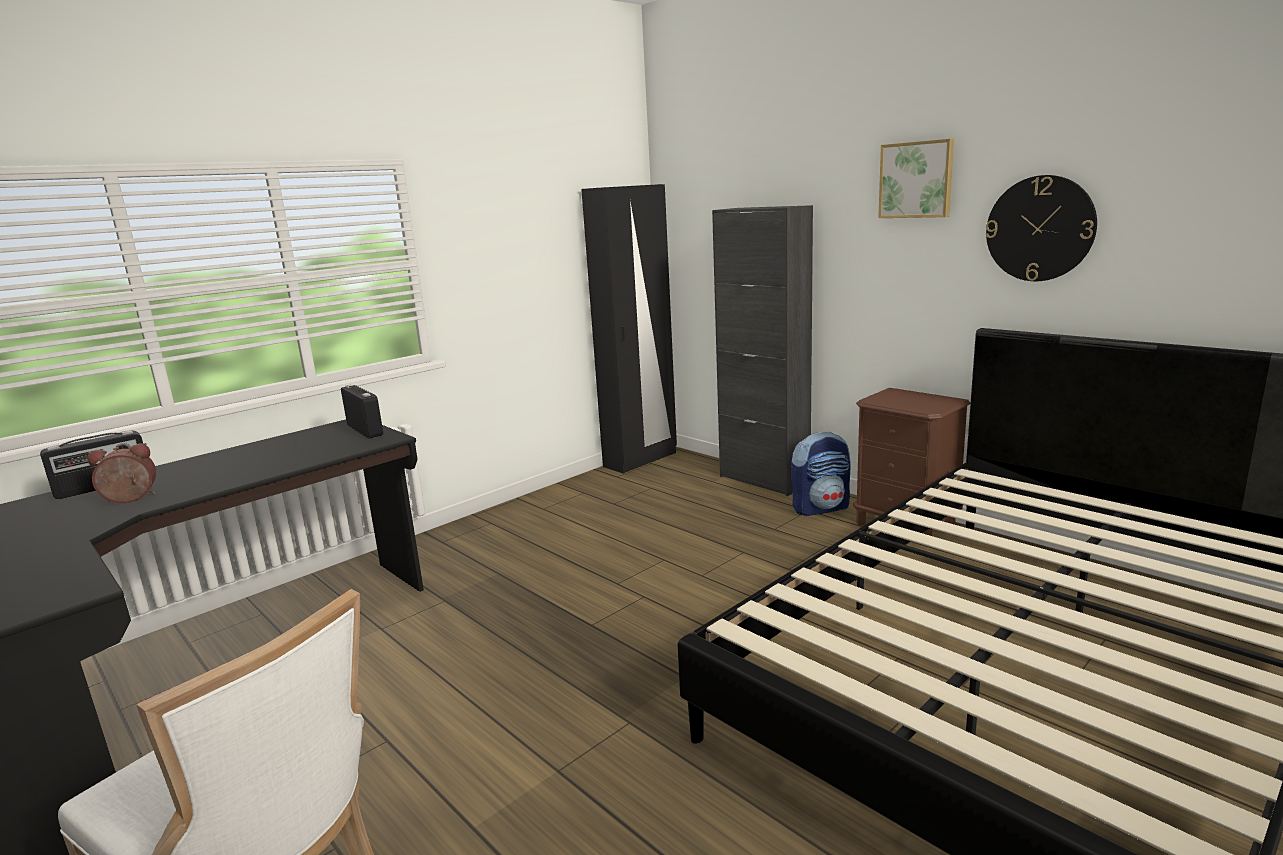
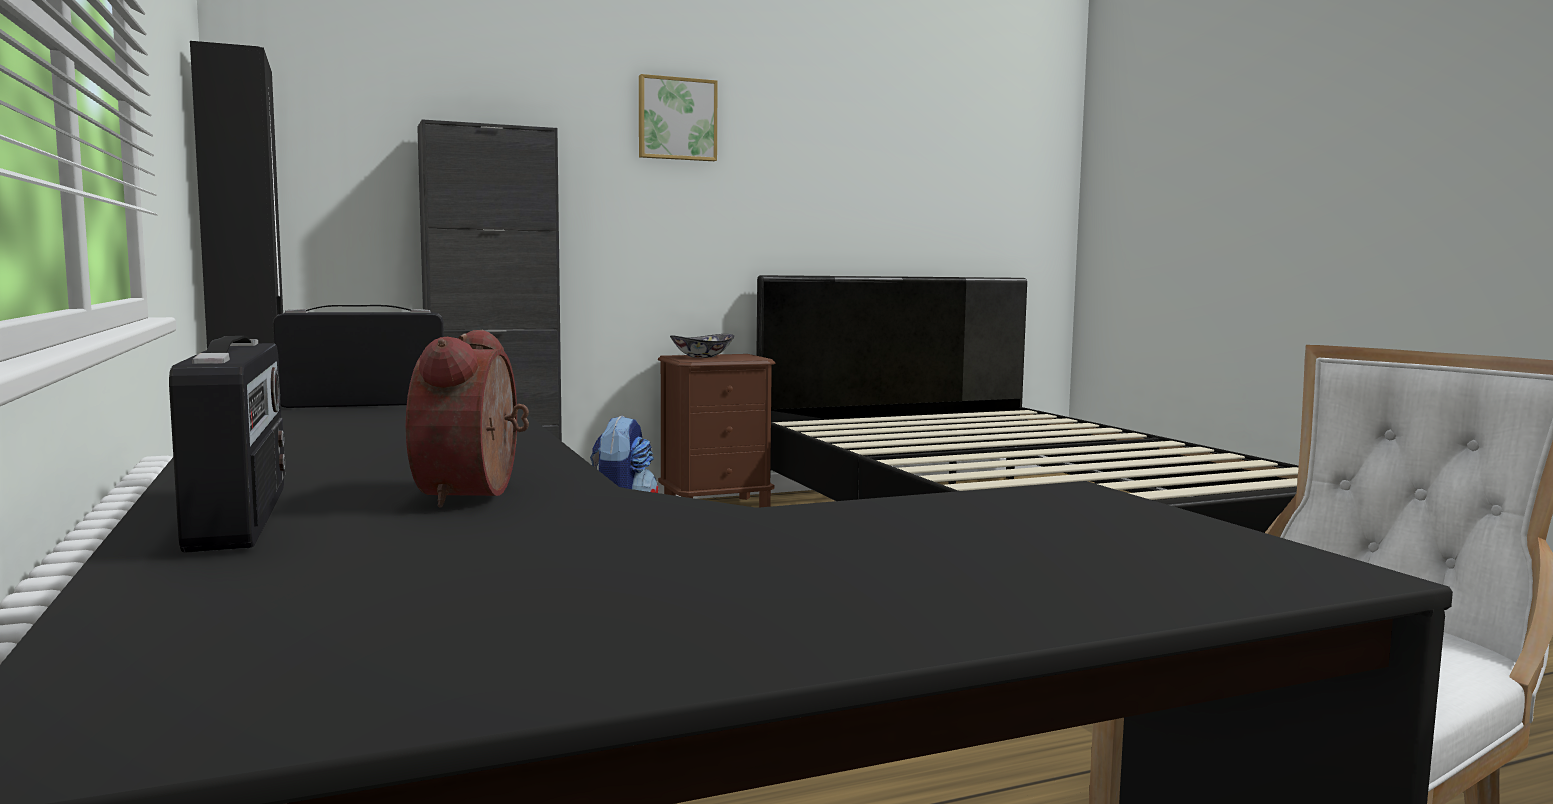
camera: 70 degrees left, 10 degrees down
(903, 397) = (702, 356): none -> bowl
(1040, 229) = (797, 178): wall clock -> none

